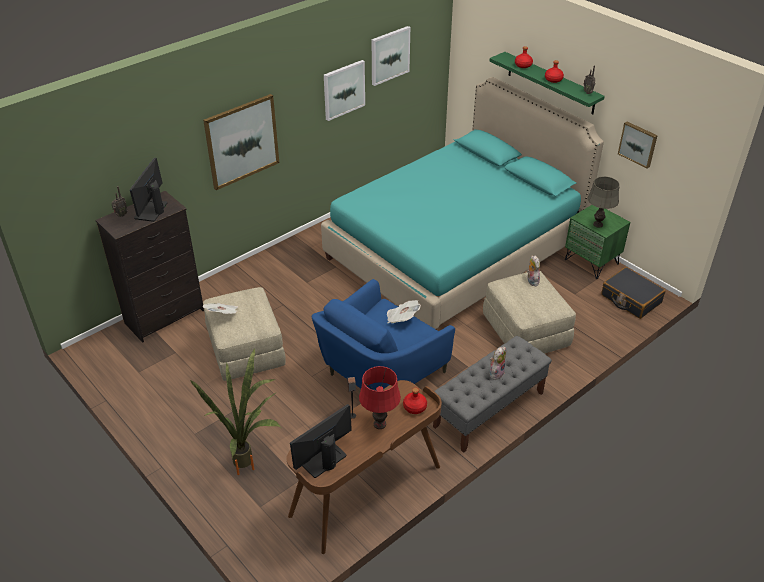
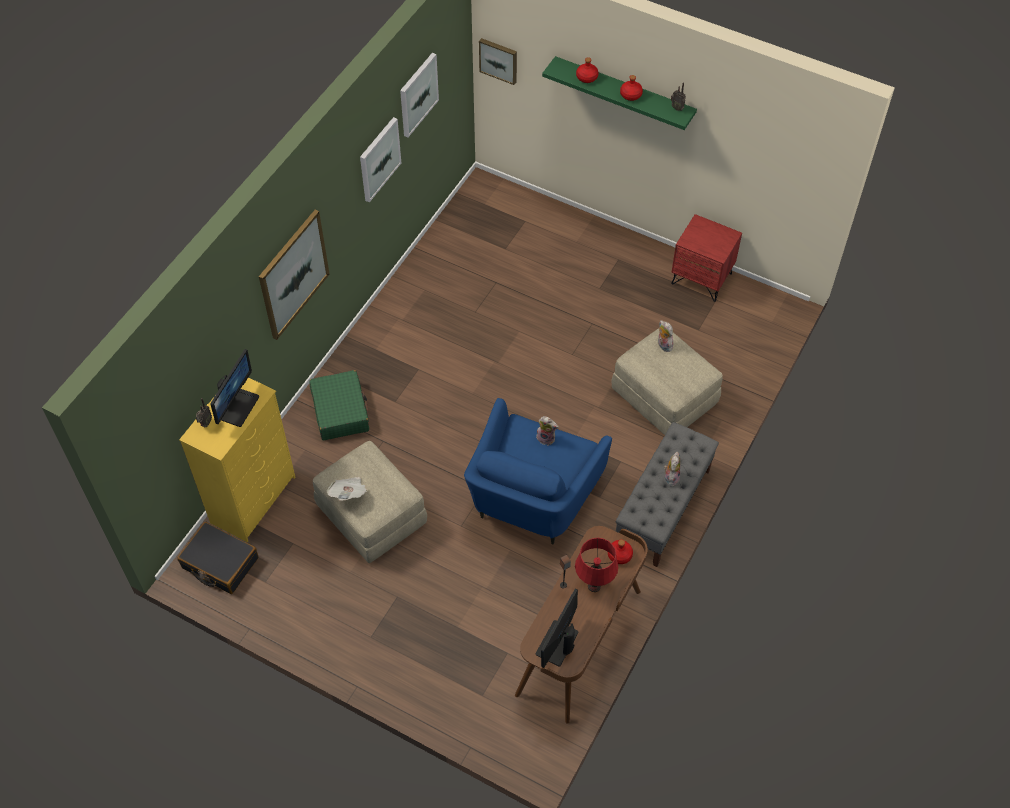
camera: 20 degrees left, 15 degrees up
(151, 211) = (237, 406): monitor -> monitor turned 150 degrees counterclockwise
(165, 317) = (254, 499): black dresser -> yellow dresser
(250, 465) = (449, 653): potted plant -> none
(262, 278) = (340, 411): none -> green suitcase
(402, 318) = (546, 438): newspaper -> plush toy
(454, 250) = (545, 305): turquoise bed -> none
(591, 262) = (702, 278): green nightstand -> red nightstand
(598, 224) = (709, 246): grey table lamp -> none
(630, 299) = (759, 319): black suitcase -> black suitcase (220, 563)
(638, 144) = (744, 157): picture -> picture (499, 60)

